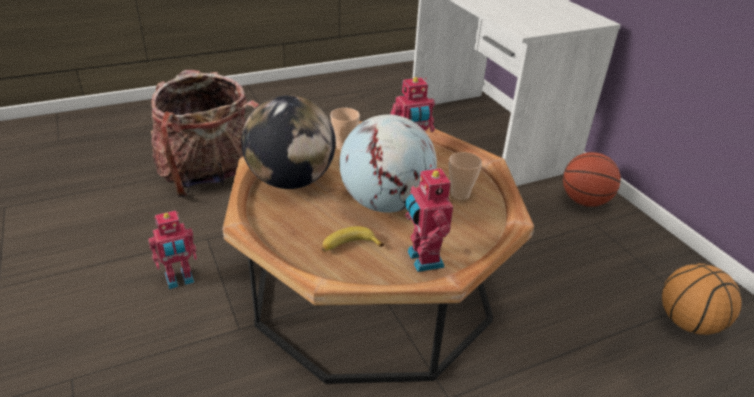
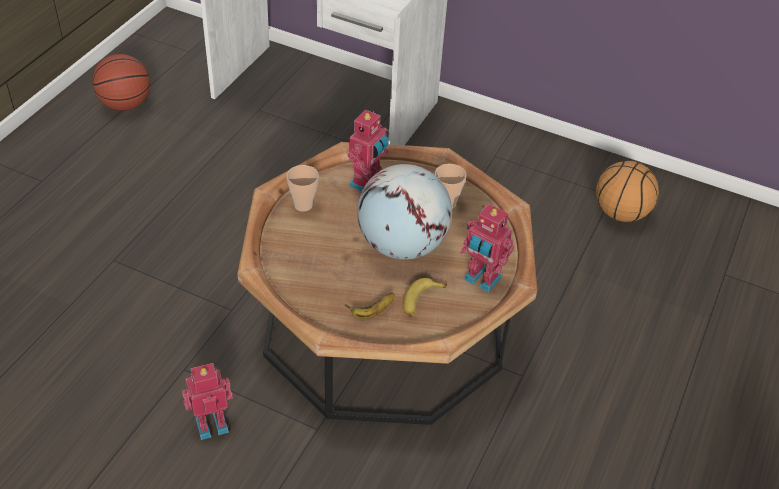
camera: 40 degrees left, 10 degrees up
(180, 280) = (211, 423): toy robot -> toy robot turned 135 degrees counterclockwise
(210, 177) = (99, 303): backpack -> none
(291, 181) = (303, 268): globe -> none
(300, 233) = (372, 312): none -> banana
(584, 201) = (469, 135): basketball -> basketball (125, 104)

